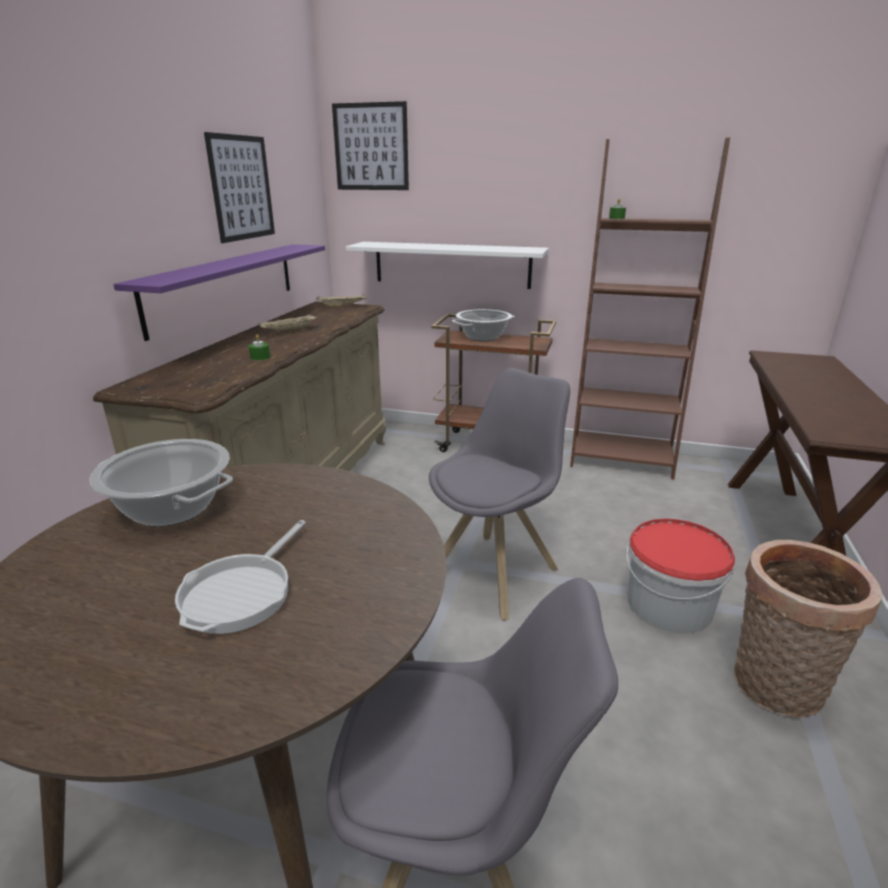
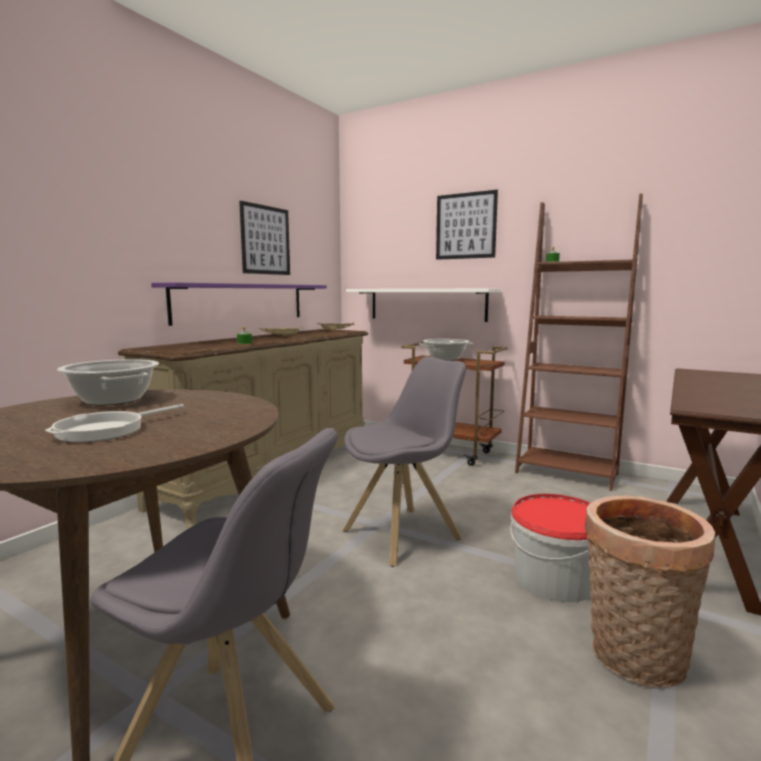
camera: 15 degrees right, 15 degrees down
(371, 147) = (372, 222): picture -> picture (465, 226)

